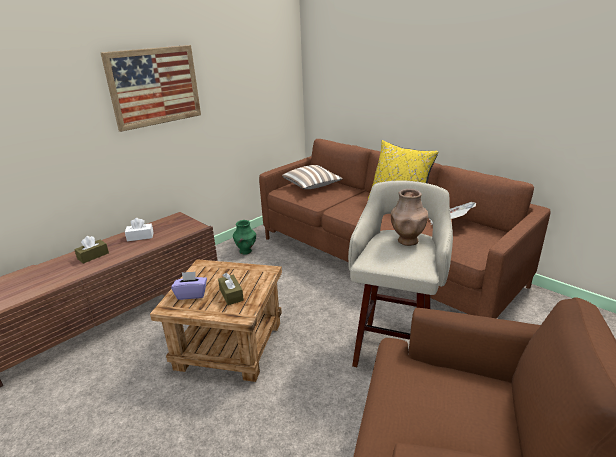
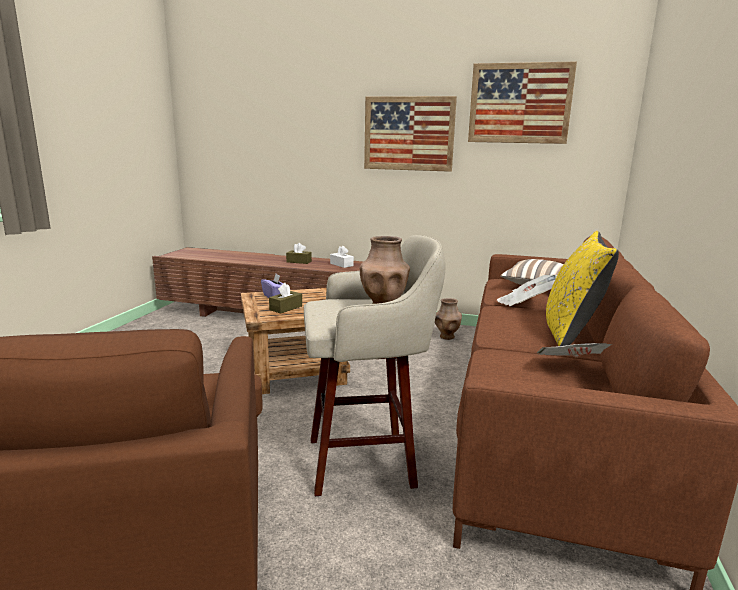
camera: 60 degrees right, 10 degrees down
(236, 47) = (519, 103): none -> picture
(245, 251) = (447, 337): green vase -> brown vase
(340, 201) = (525, 304): none -> newspaper

